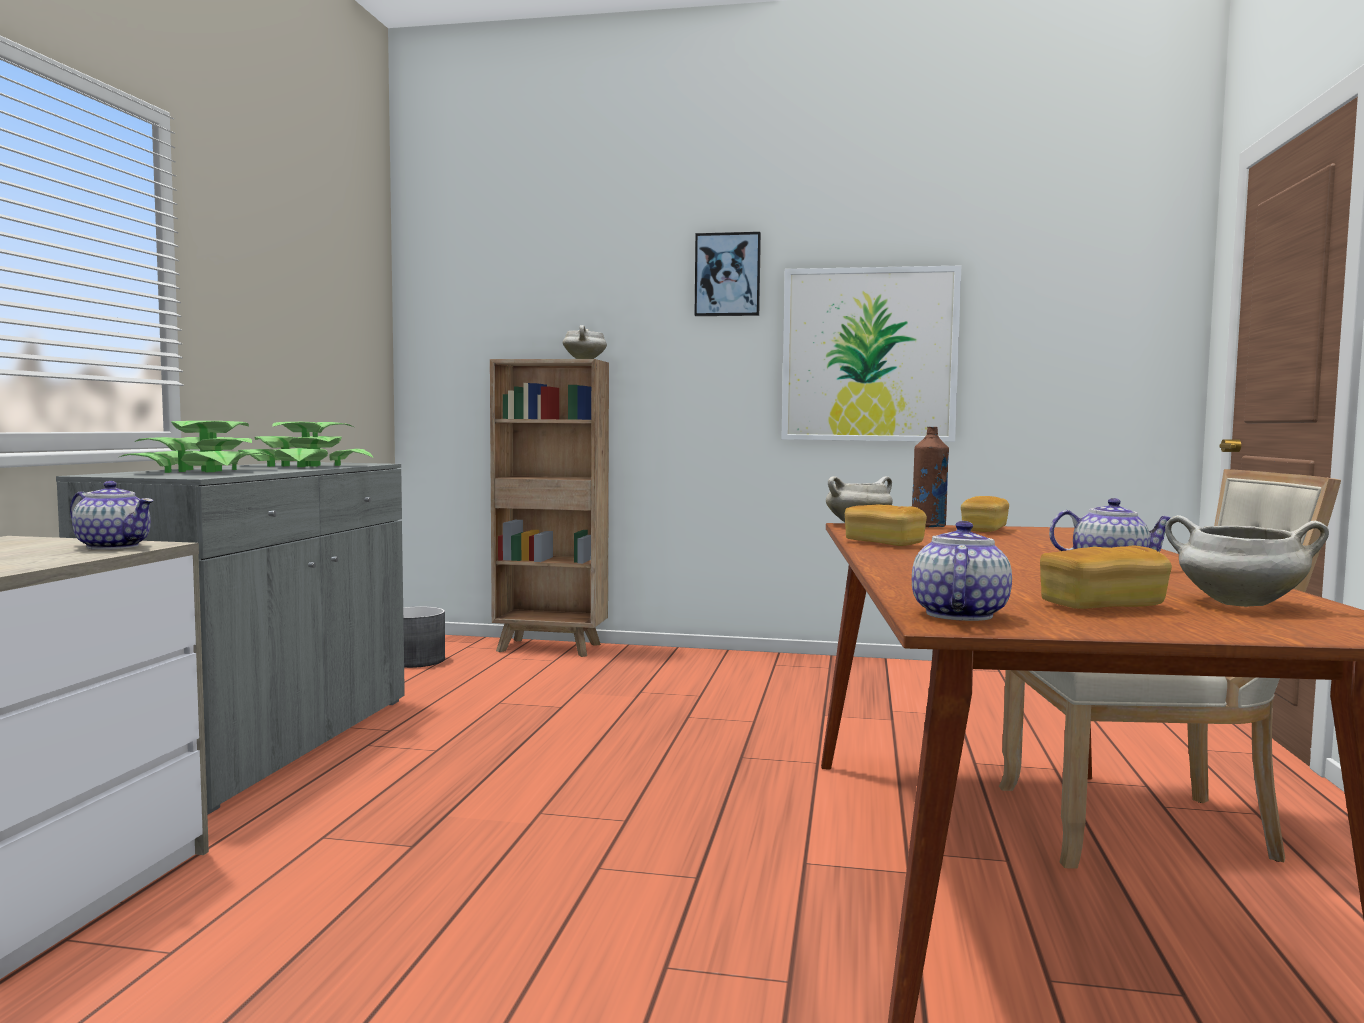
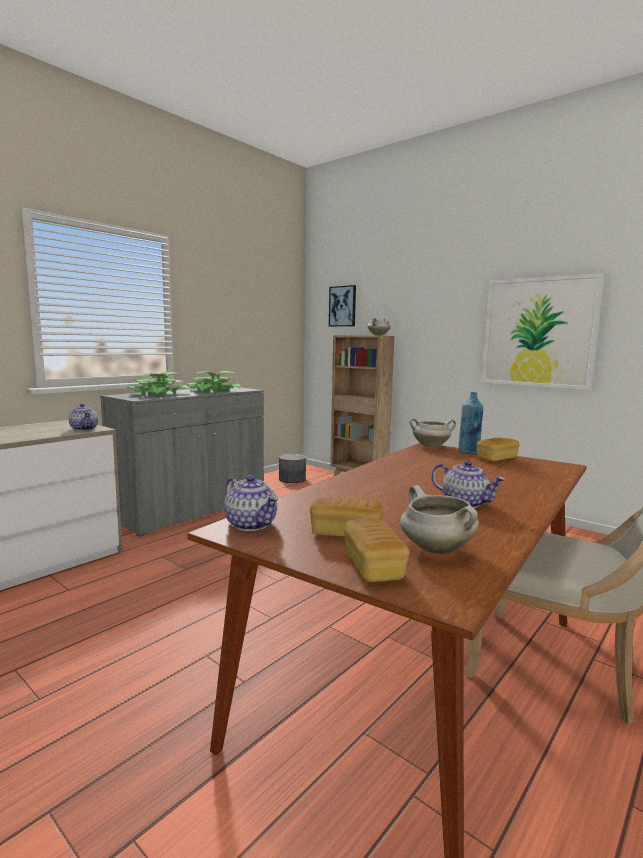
camera: 30 degrees right, 5 degrees up
(727, 275) = (458, 285): picture -> picture (342, 306)
(883, 543) = (395, 463): bread -> bread (373, 567)
(928, 527) = (469, 452): brown bottle -> blue bottle
(958, 614) = (252, 524): teapot -> teapot turned 90 degrees clockwise

